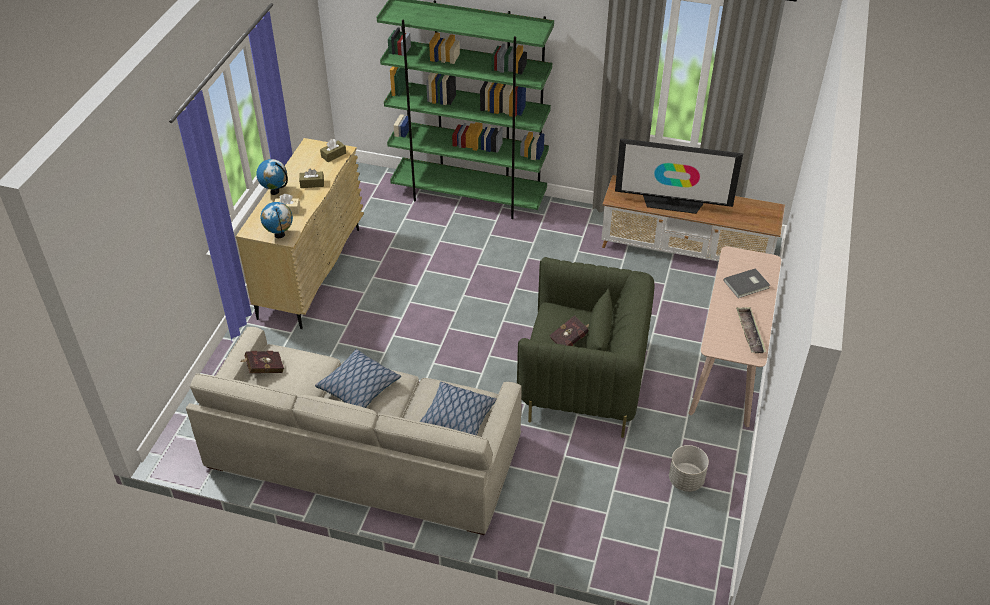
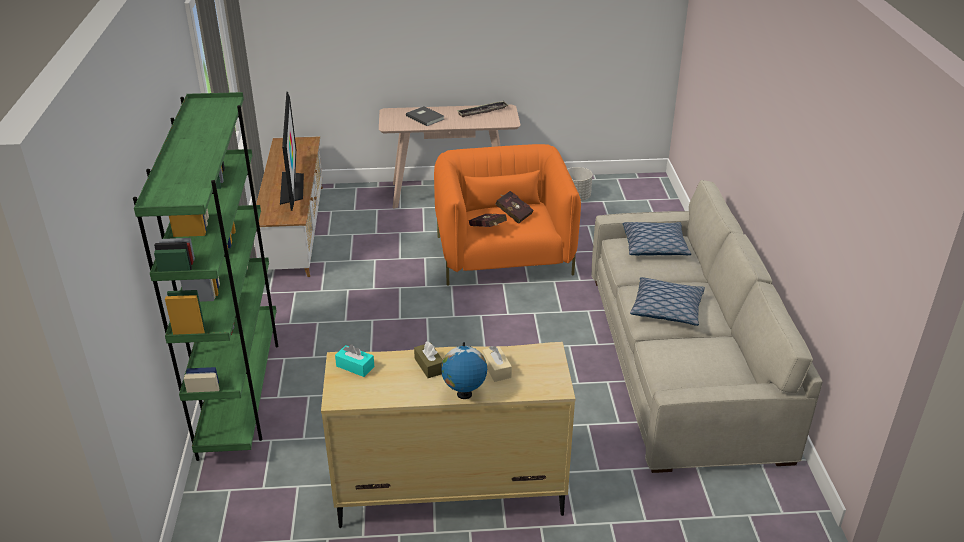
camera: 110 degrees left, 10 degrees down
(263, 369) = (699, 381): red book -> red book (488, 229)
(280, 235) = (548, 359): globe -> none
(333, 155) = (355, 366): brown tissue box -> turquoise tissue box
(583, 379) = (504, 256): green armchair -> orange armchair

